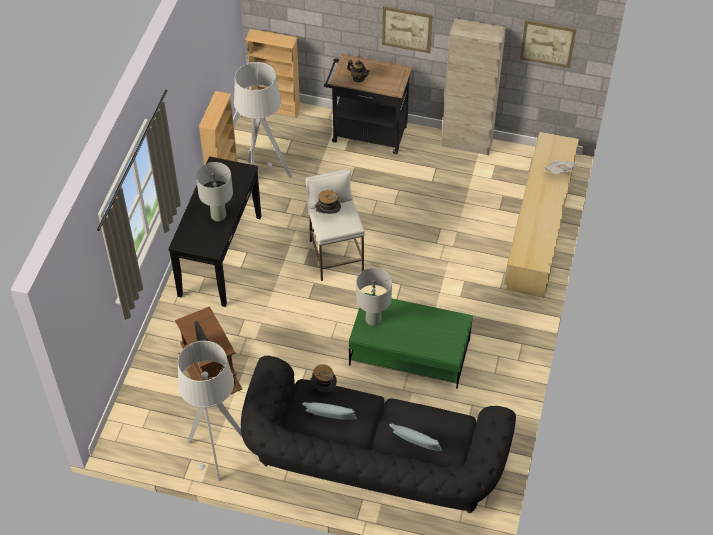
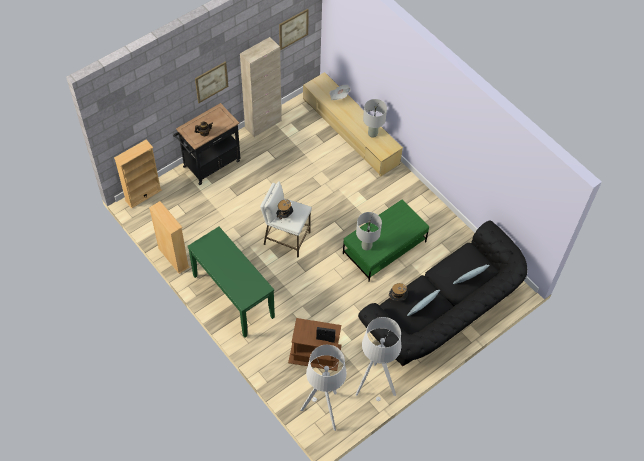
camera: 55 degrees left, 5 degrees up
(218, 216) = (240, 269): grey table lamp -> grey table lamp (372, 133)
(220, 255) = (233, 296): black console table -> green console table
(264, 178) = (194, 237): grey floor lamp -> grey floor lamp (324, 411)

